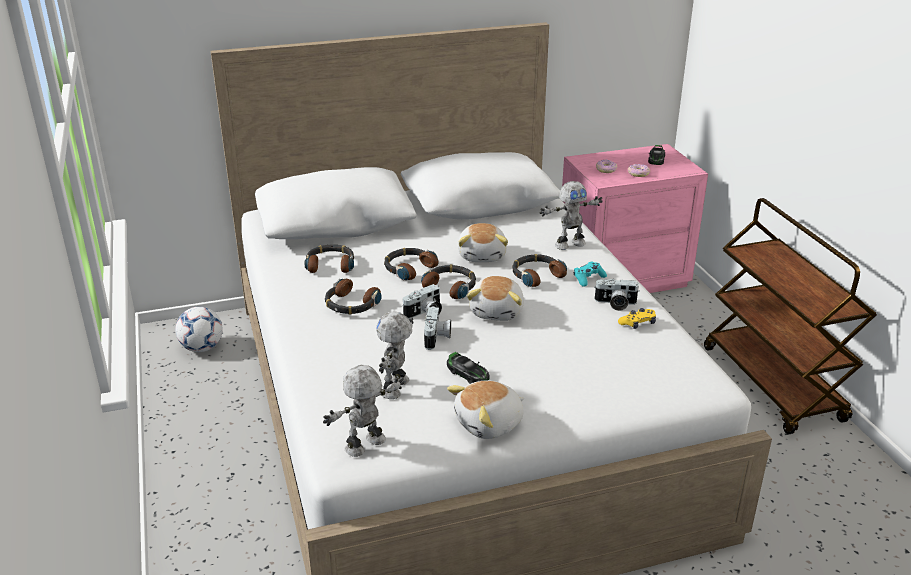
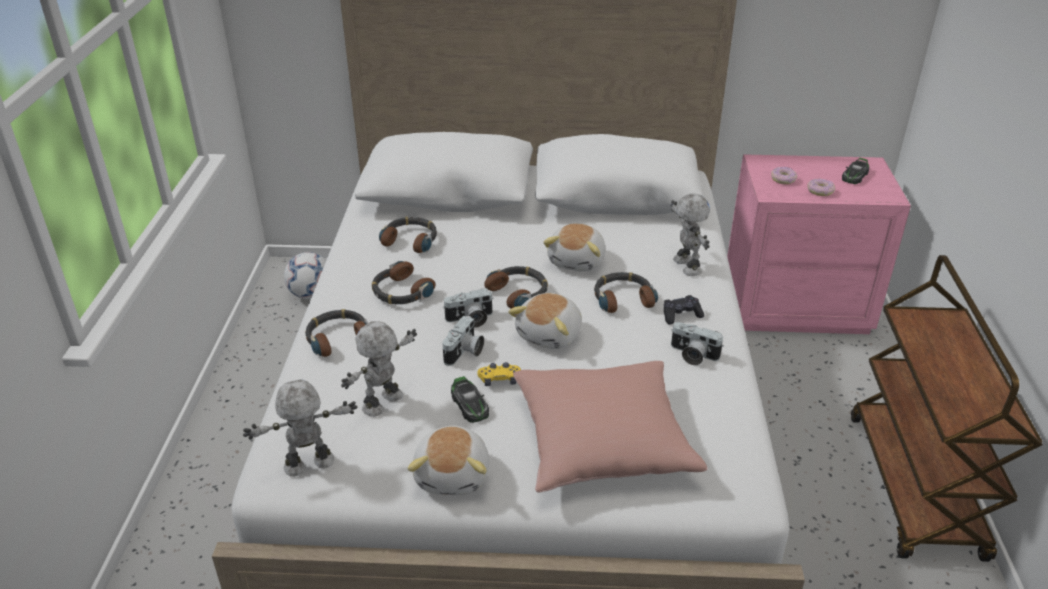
camera: 20 degrees right, 5 degrees up
(409, 268) = (488, 261): headphones -> headphones (338, 338)
(490, 424) = (454, 474): plush toy -> plush toy turned 75 degrees counterclockwise
(569, 244) = (685, 266): toy robot -> toy robot turned 105 degrees counterclockwise
(588, 278) = (681, 315): turquoise game controller -> black game controller
(588, 375) = (602, 441): none -> pink pillow
(637, 323) = (704, 387): yellow game controller -> yellow game controller (499, 380)

